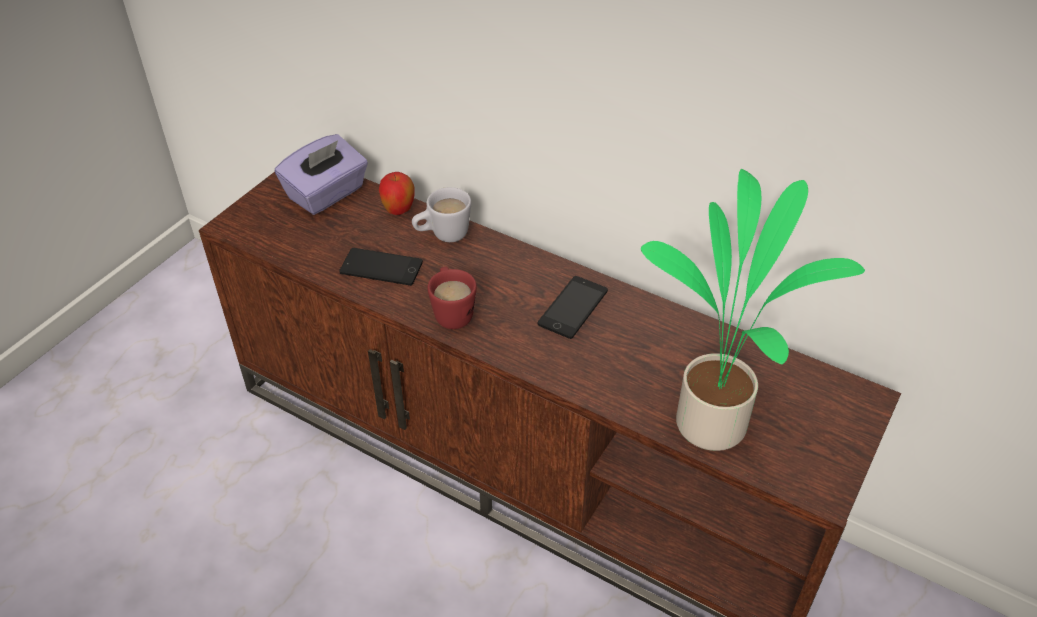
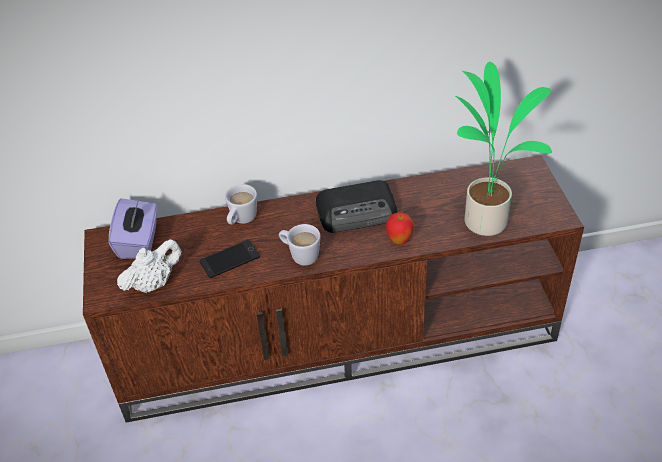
camera: 40 degrees left, 0 degrees up
(288, 243) = (154, 283): none -> white teapot
(398, 211) = (197, 224): apple -> apple (399, 240)
(452, 312) = (300, 255): red mug -> white mug
(573, 307) = (358, 212): phone -> radio

